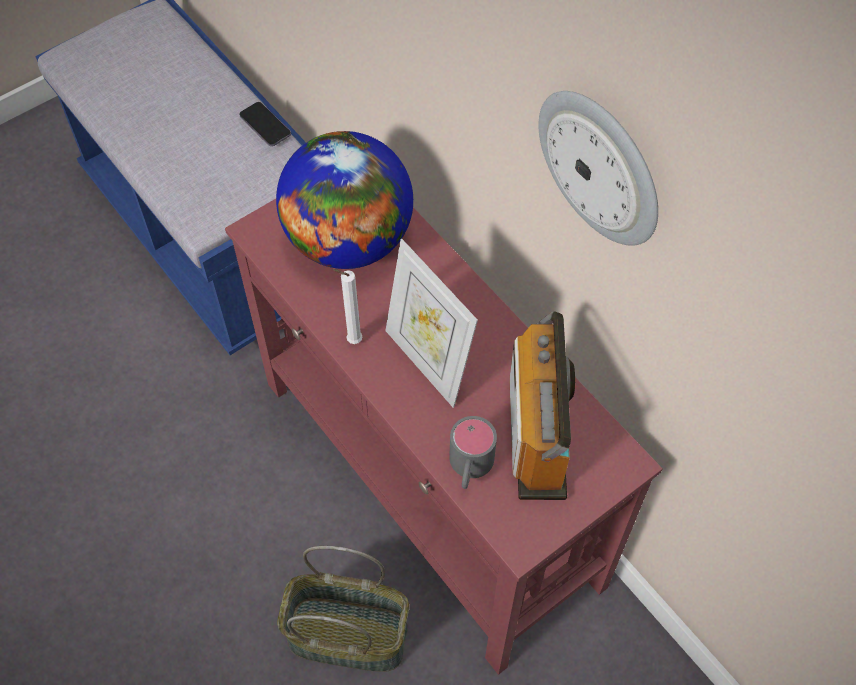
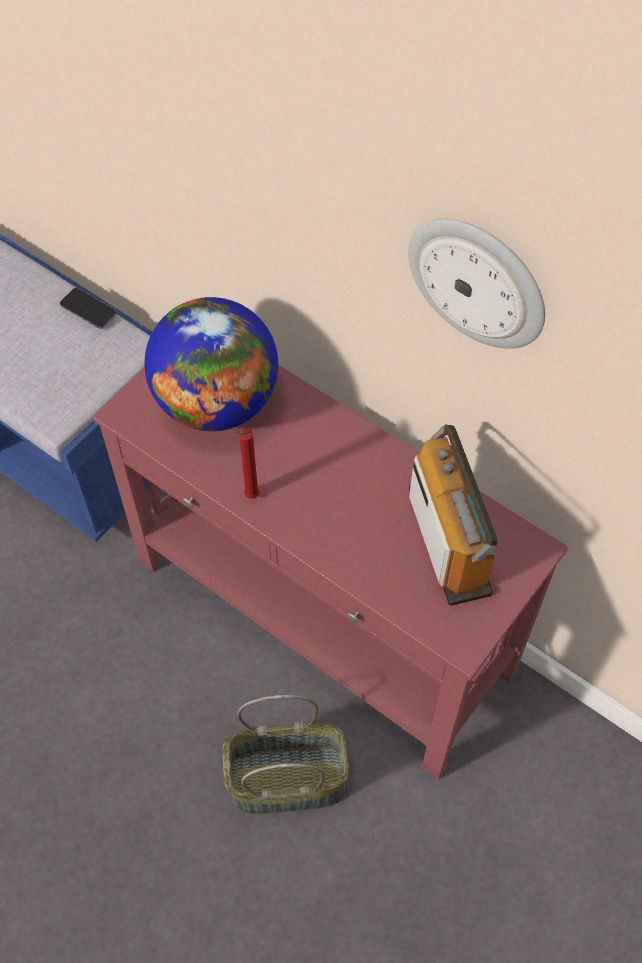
camera: 15 degrees left, 0 degrees up
(352, 340) = (249, 496): white candle -> red candle
(428, 362) = (327, 499): picture frame -> none
(469, 467) = (395, 588): grey mug -> none

